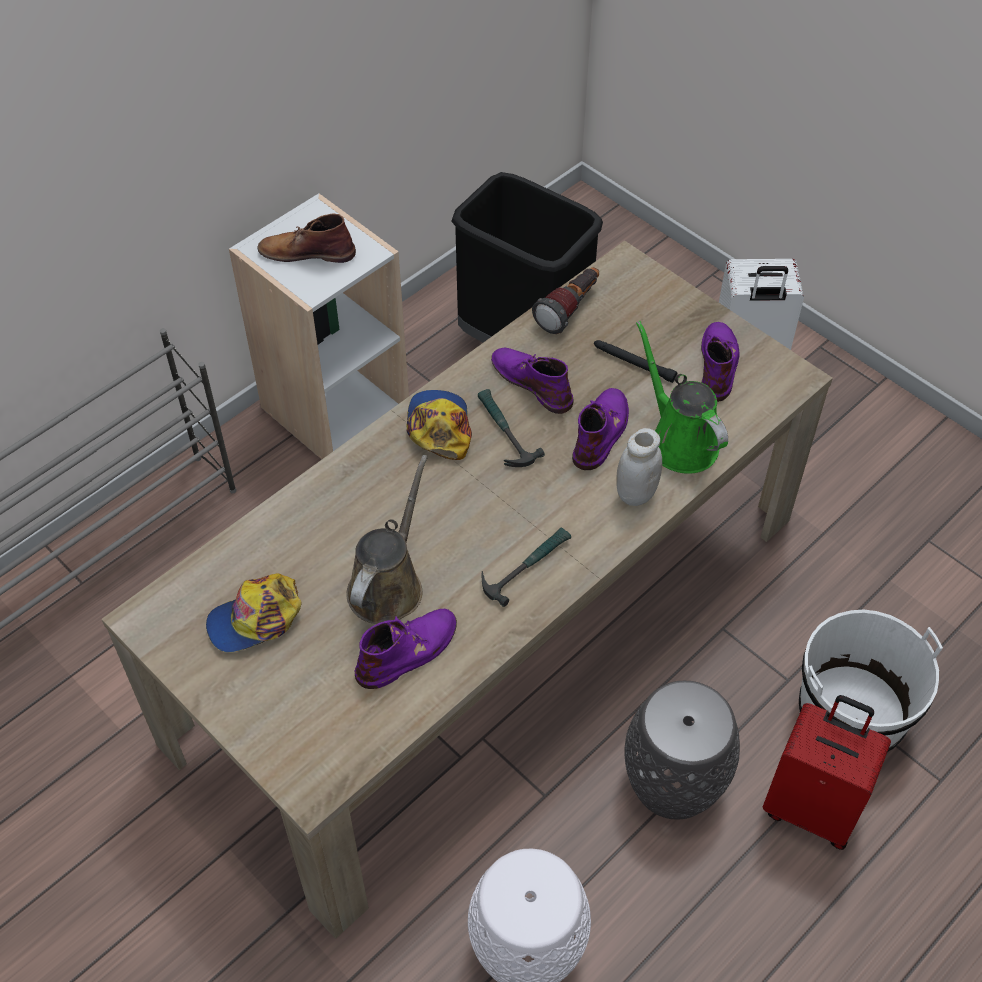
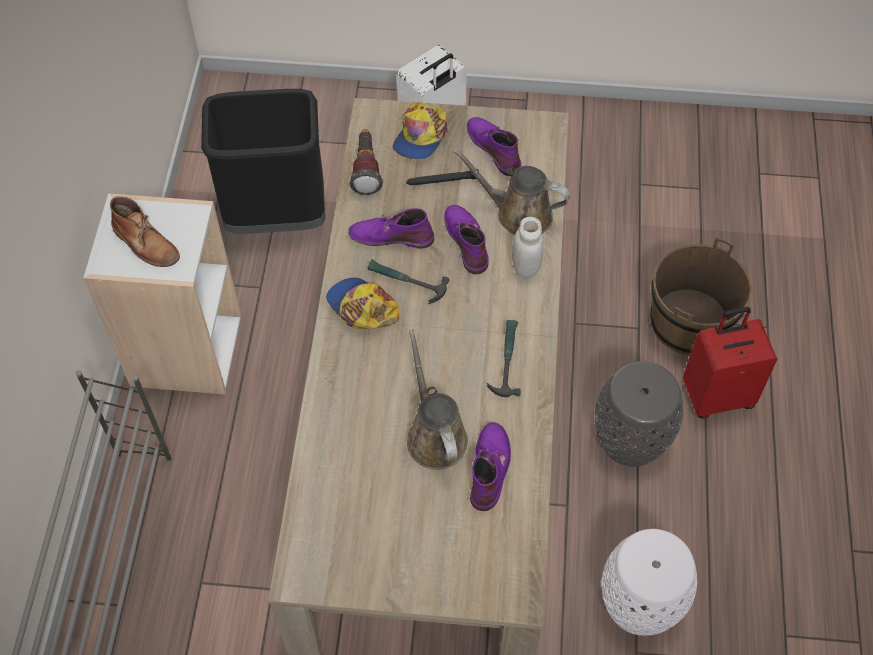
camera: 40 degrees left, 5 degrees up
(255, 619) = (373, 521): cap -> cap (420, 136)
(306, 252) = (146, 243): brown boot -> brown boot turned 105 degrees counterclockwise
(679, 440) = (518, 214): green watering can -> brown watering can
(851, 714) = (689, 323): white bucket -> brown bucket

